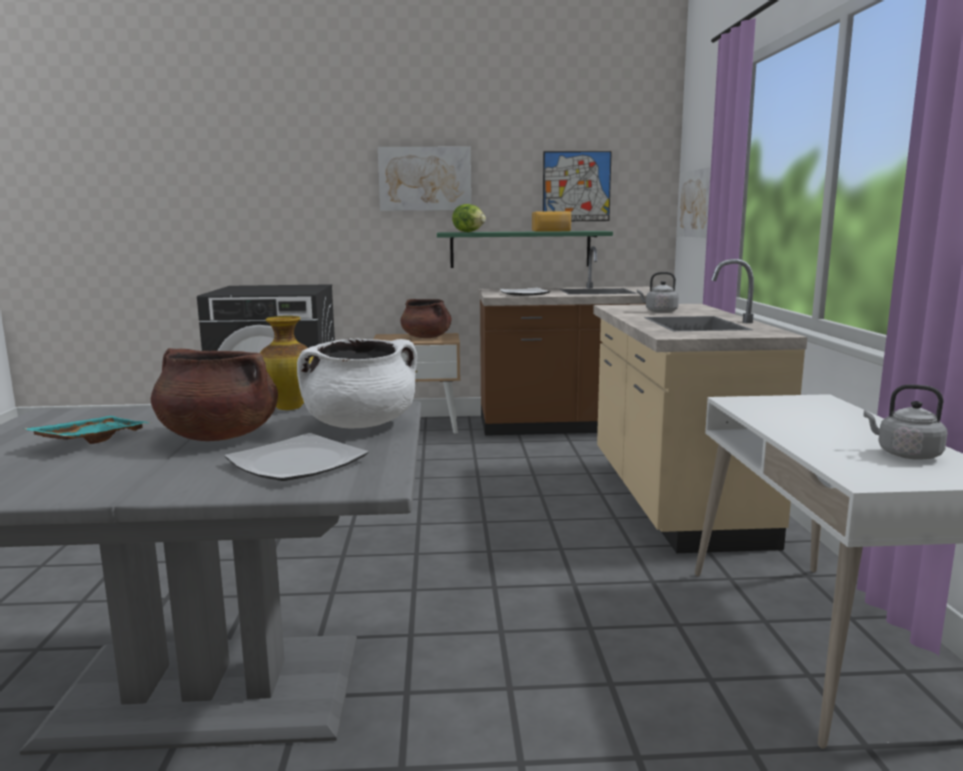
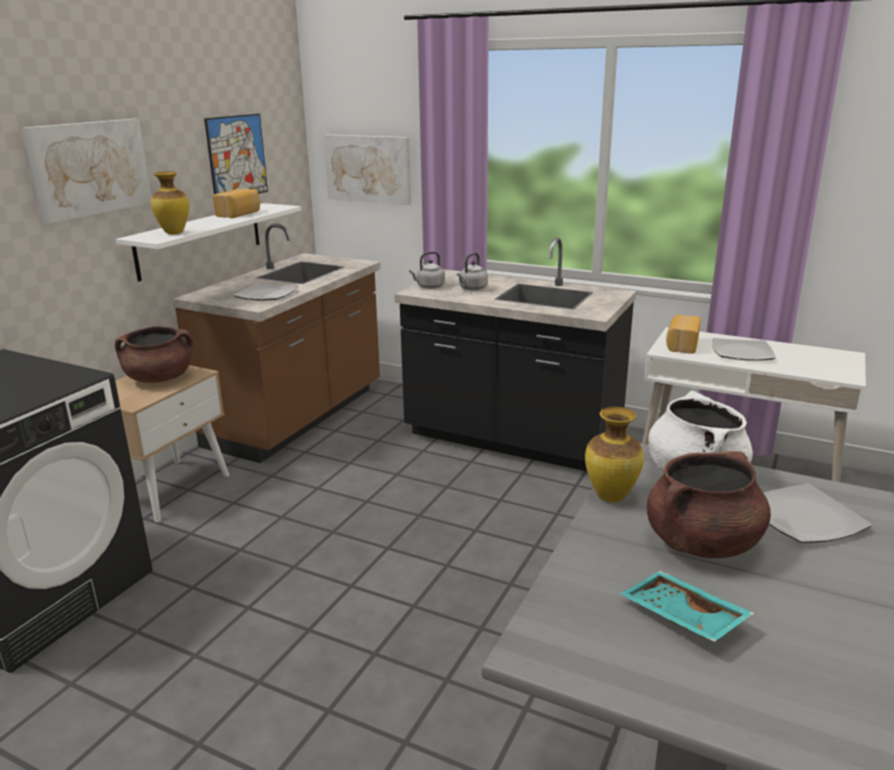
camera: 60 degrees left, 10 degrees up
(469, 232) = (173, 233): lettuce -> vase
(520, 249) = (200, 240): green shelf -> white shelf
(672, 499) = (511, 440): beige counter -> black counter
(776, 404) = (681, 345): none -> bread
(822, 426) = (741, 352): none -> plate
(905, 454) = (805, 355): grey kettle -> grey kettle (429, 287)

